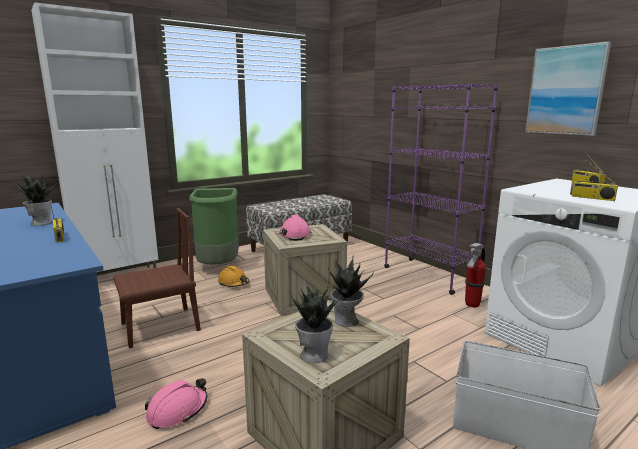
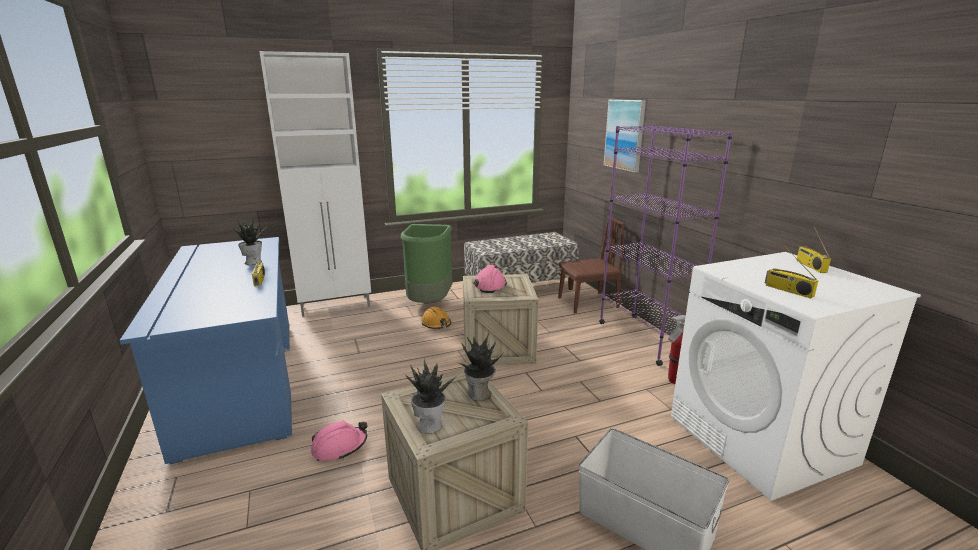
camera: 15 degrees right, 5 degrees up
(160, 327) = (353, 363): brown chair -> brown chair (588, 302)
(565, 91) = (806, 148): picture -> picture (625, 135)

